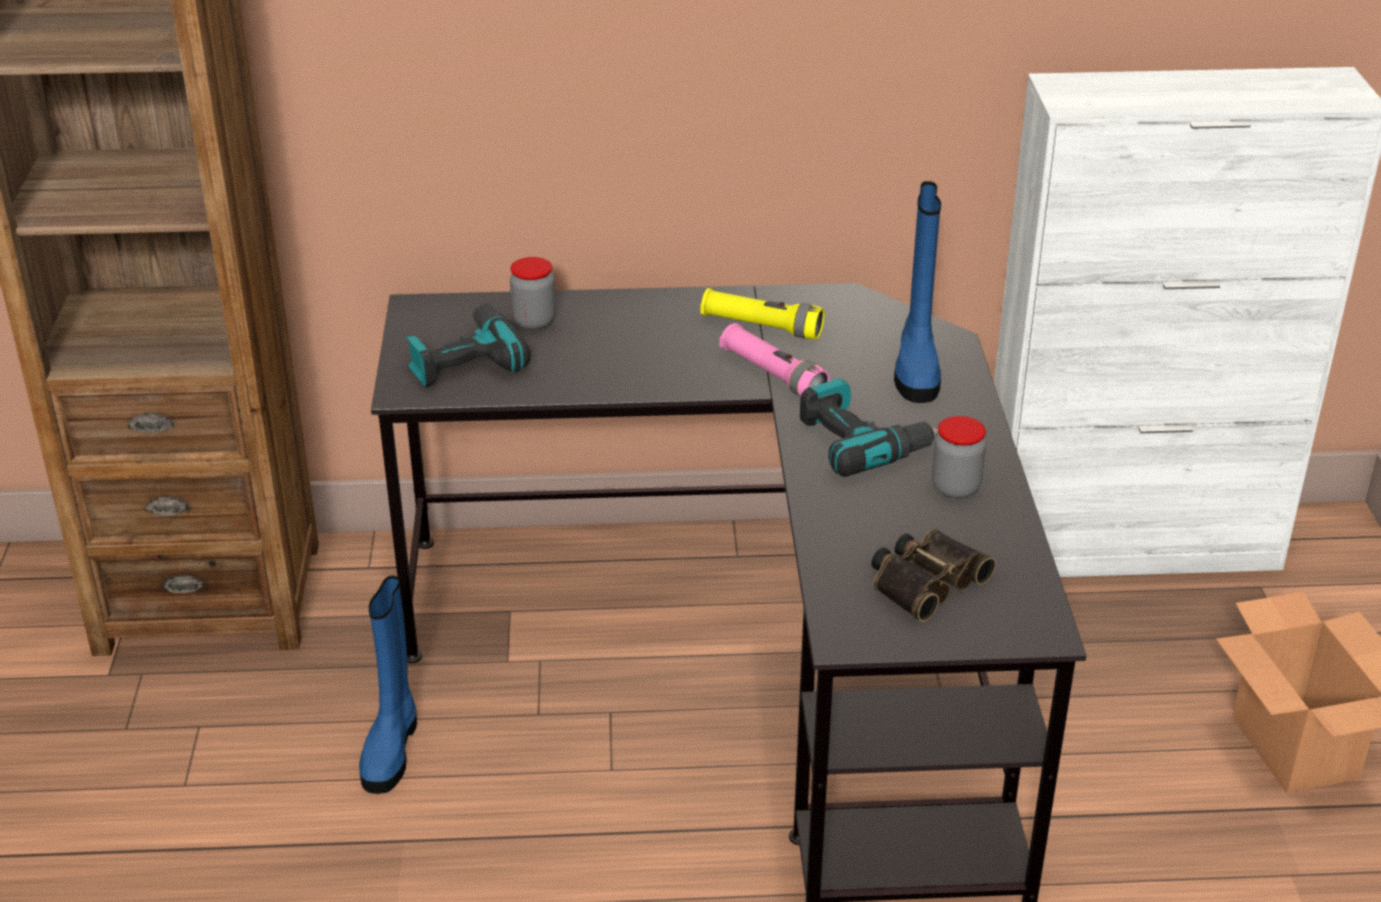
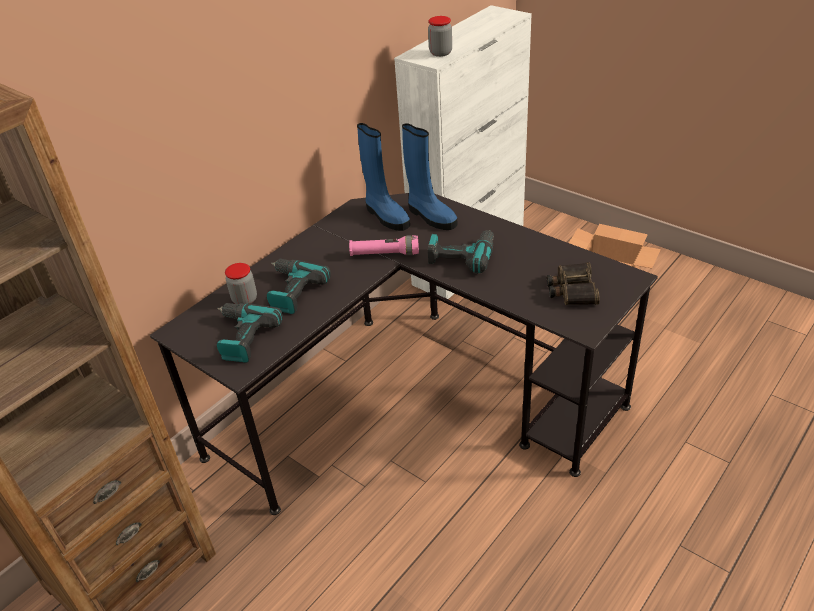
camera: 45 degrees left, 5 degrees up
(391, 749) = (327, 556): blue boot -> blue boot (385, 216)
(595, 346) = (291, 291): none -> power drill
(761, 327) = (346, 238): yellow flashlight -> none
(955, 487) = (520, 249): jar -> jar (440, 53)

